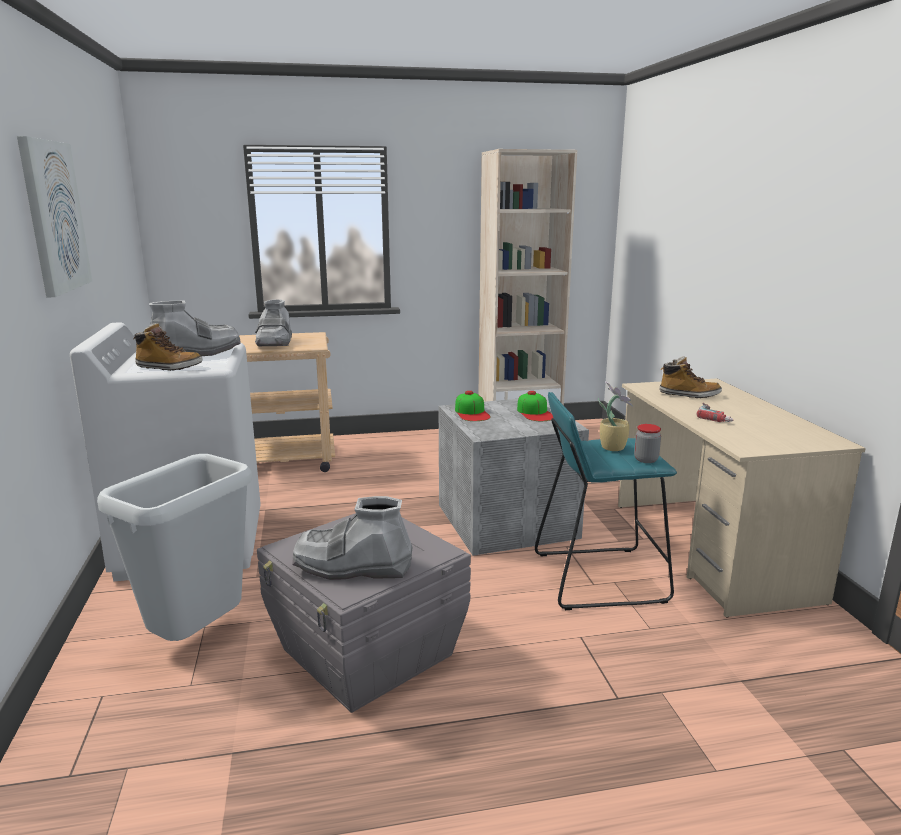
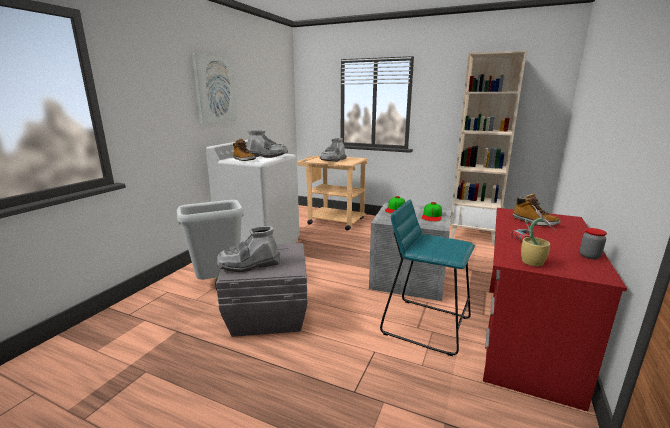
camera: 35 degrees right, 0 degrees up
(352, 566) = (249, 265): grey boot -> grey boot turned 60 degrees counterclockwise
(612, 447) = (440, 242): potted plant -> potted plant (532, 262)
(646, 460) = (449, 254): jar -> jar (589, 256)
(710, 550) = (526, 337): beige desk -> red desk

